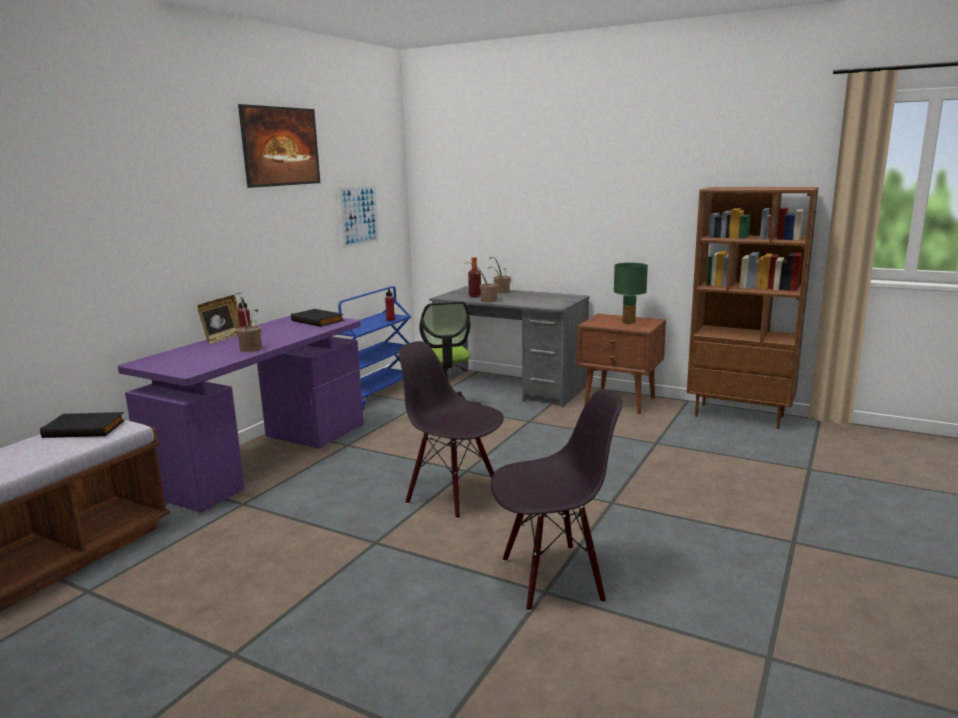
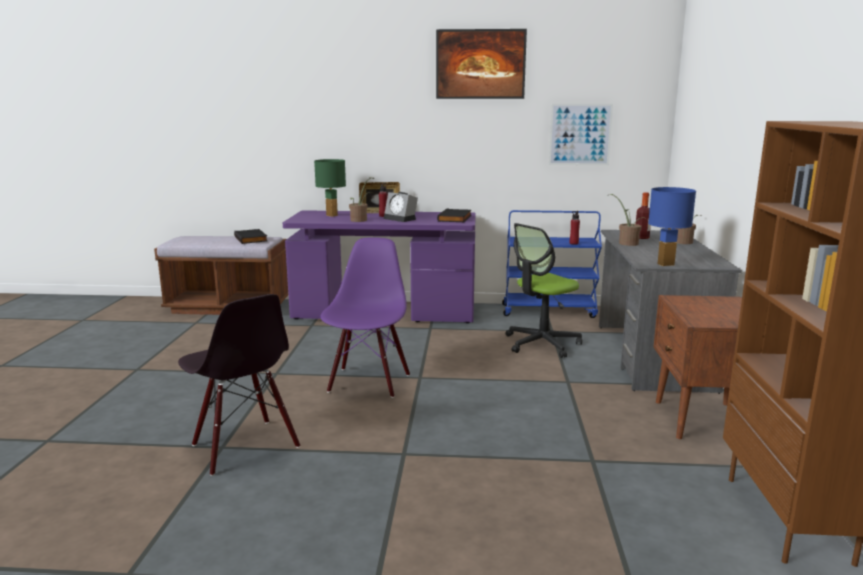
camera: 65 degrees right, 0 degrees up
(279, 335) = (401, 219): none -> alarm clock
(454, 495) = (368, 382): black chair -> purple chair
(560, 304) = (666, 264): none -> blue table lamp
(628, 323) = (719, 313): green table lamp -> green table lamp (332, 215)

